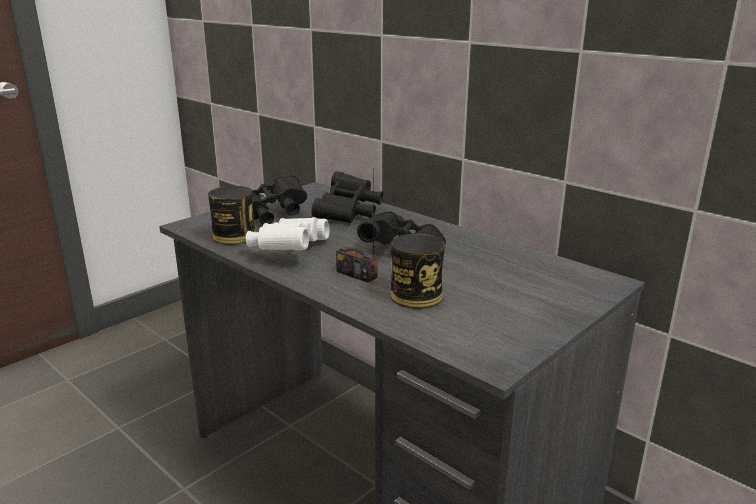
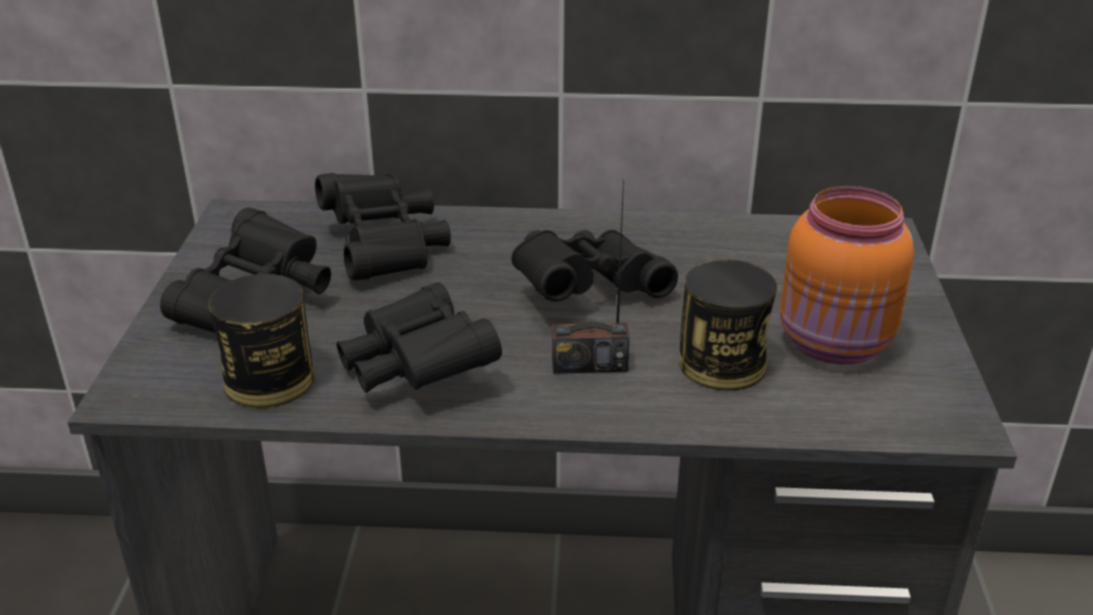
camera: 40 degrees left, 10 degrees up
(288, 251) = (416, 368): white binoculars -> black binoculars
(489, 311) = (836, 345): none -> orange jar

